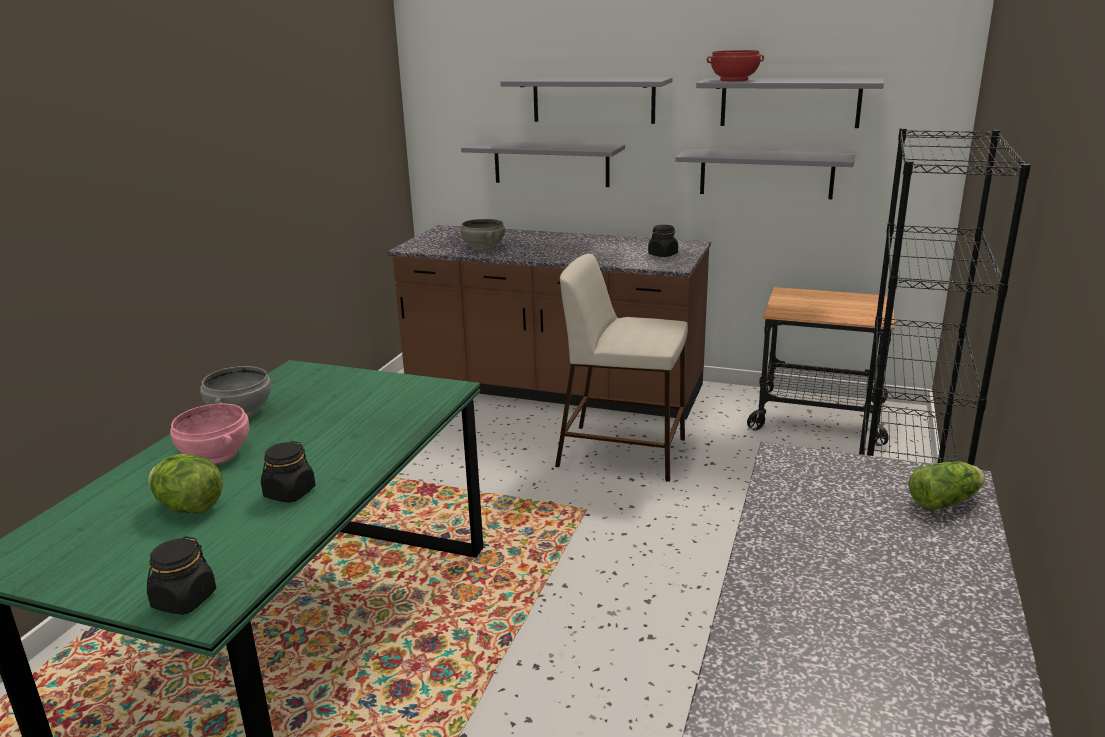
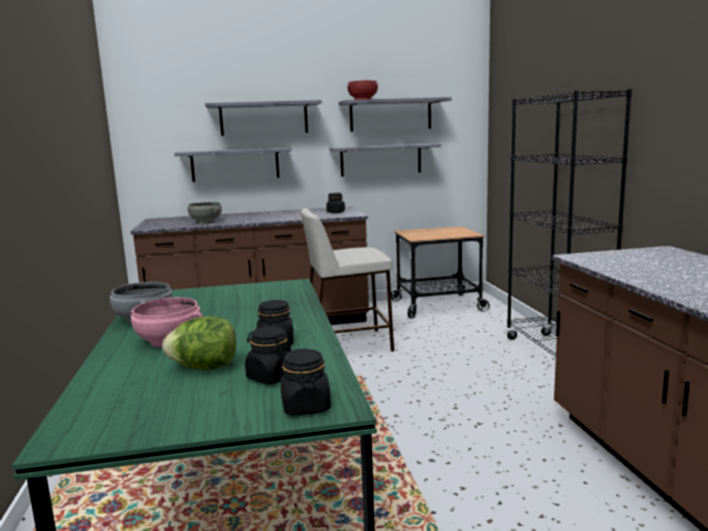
camera: 30 degrees left, 10 degrees down
(217, 543) = (271, 376): none -> black jar
(946, 501) = (676, 255): lettuce -> none

